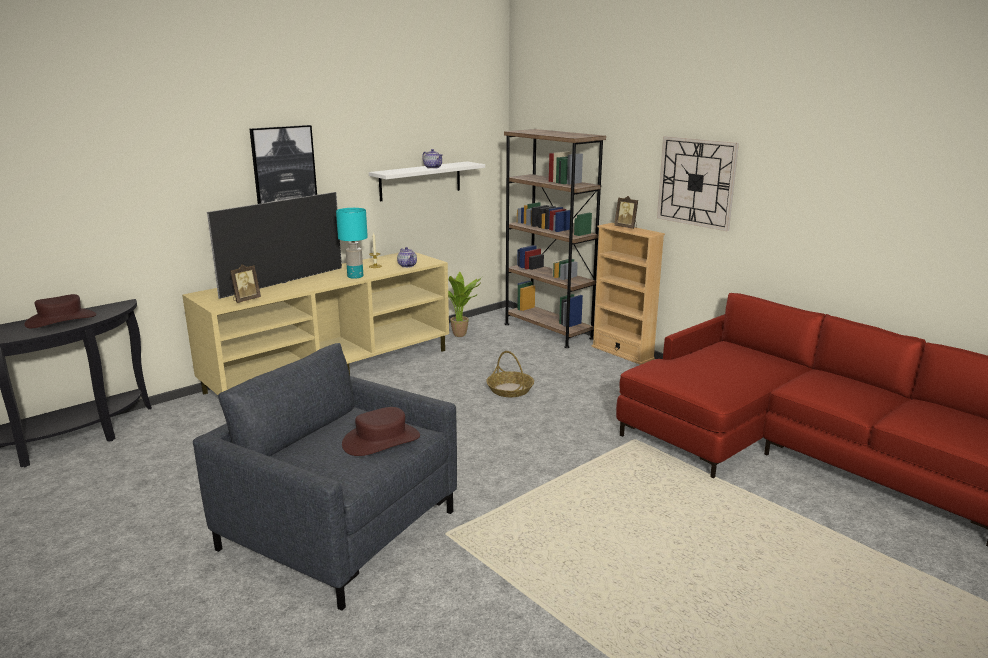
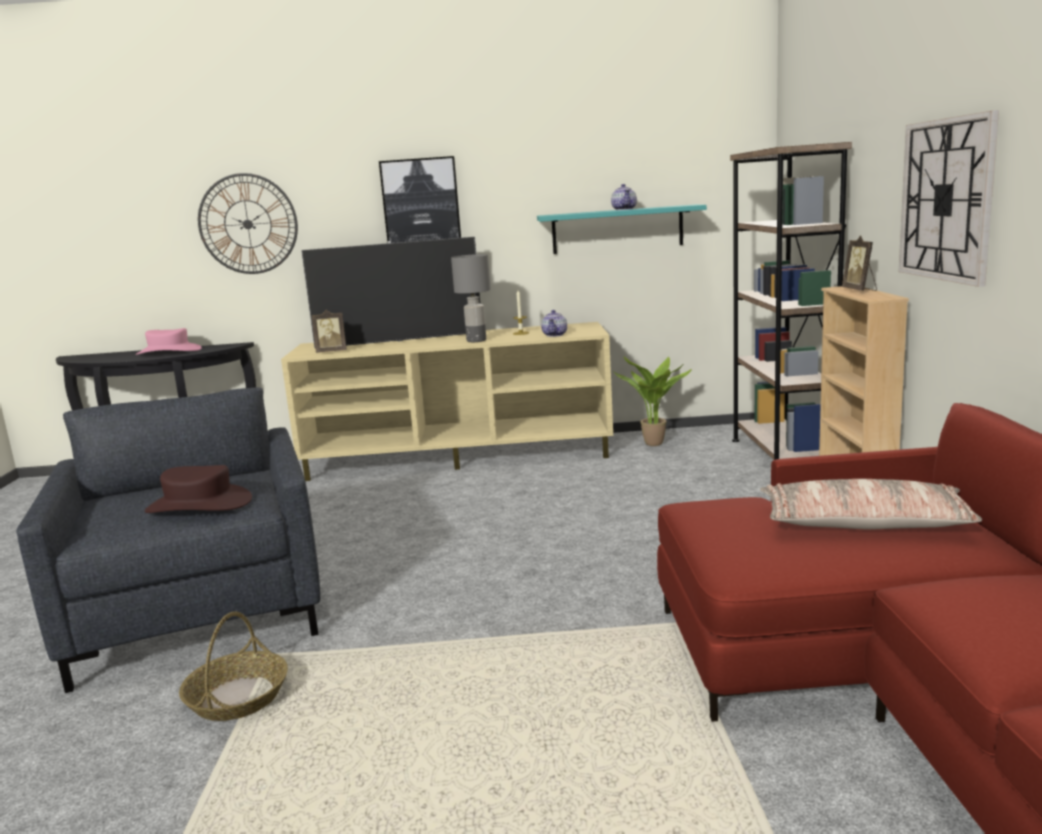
camera: 40 degrees right, 5 degrees down
(61, 320) = (169, 351): brown hat -> pink hat
(127, 187) = (248, 224): none -> wall clock
(355, 276) = (477, 340): turquoise table lamp -> grey table lamp
(420, 181) = (617, 229): white shelf -> turquoise shelf
(509, 390) = (611, 516): basket -> basket (237, 697)
(729, 362) = (864, 524): none -> pillow

